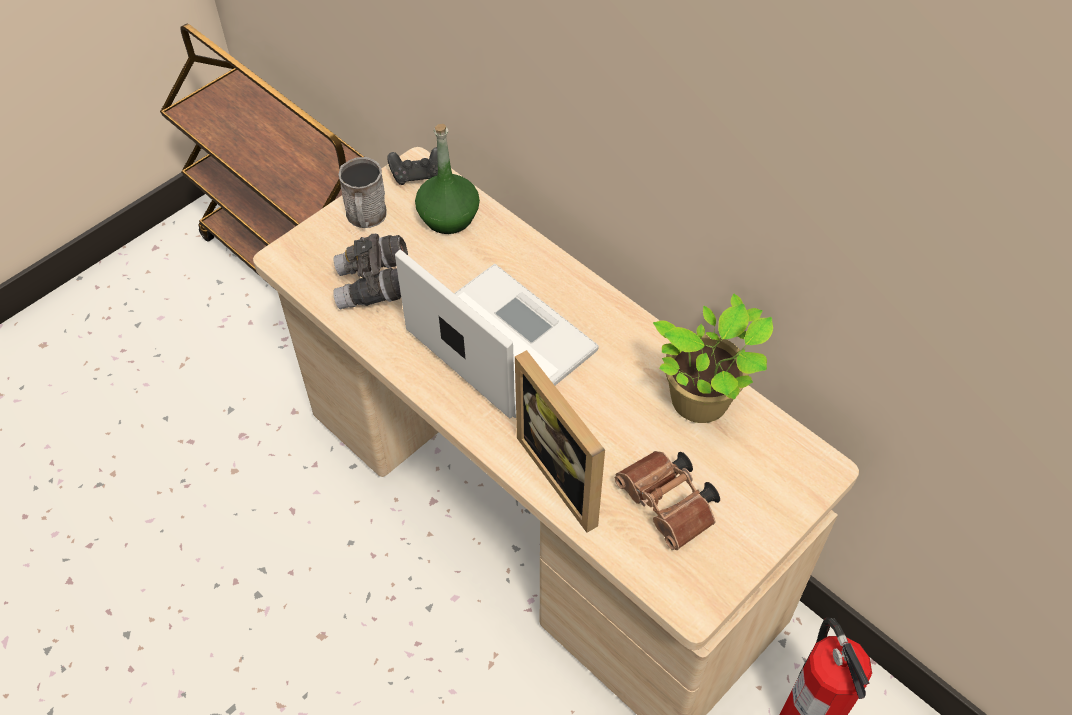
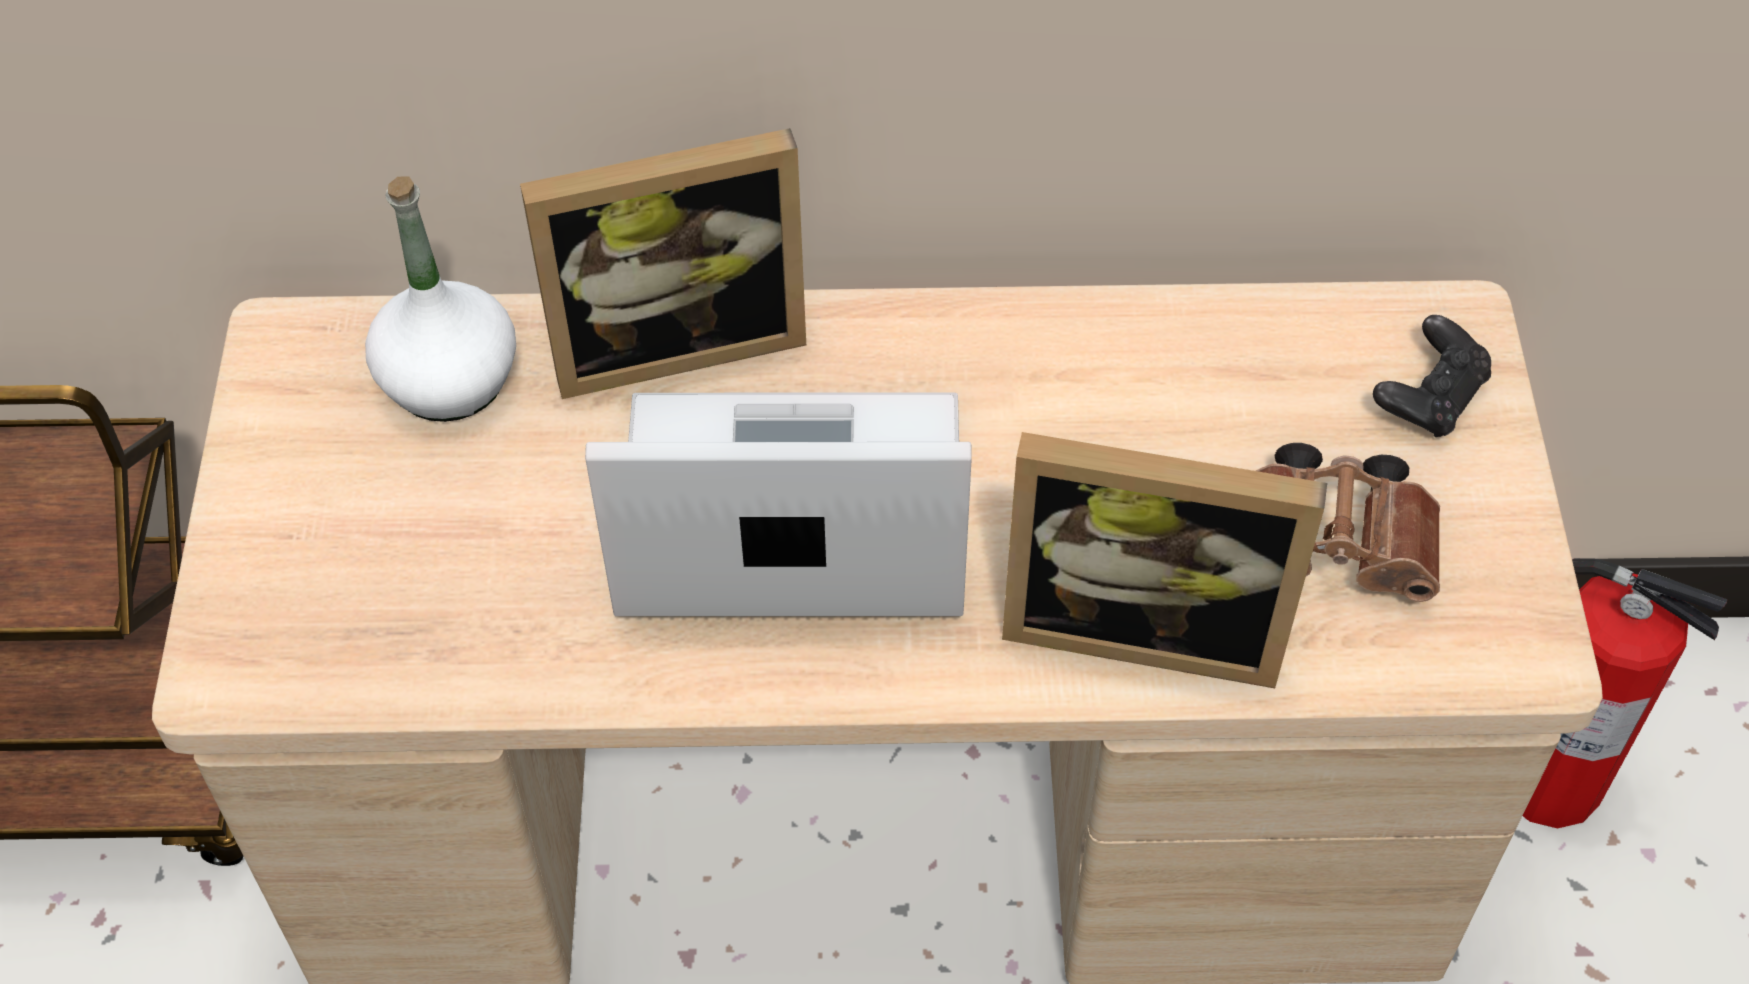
camera: 45 degrees left, 0 degrees up
(366, 217) = (295, 490): grey mug -> none
(374, 286) = (460, 595): grey binoculars -> none
(417, 175) = (302, 350): black game controller -> black game controller (1429, 397)
(448, 217) = (449, 380): green bottle -> white bottle
(532, 257) = (675, 340): none -> picture frame
(703, 403) = (1200, 359): potted plant -> none

